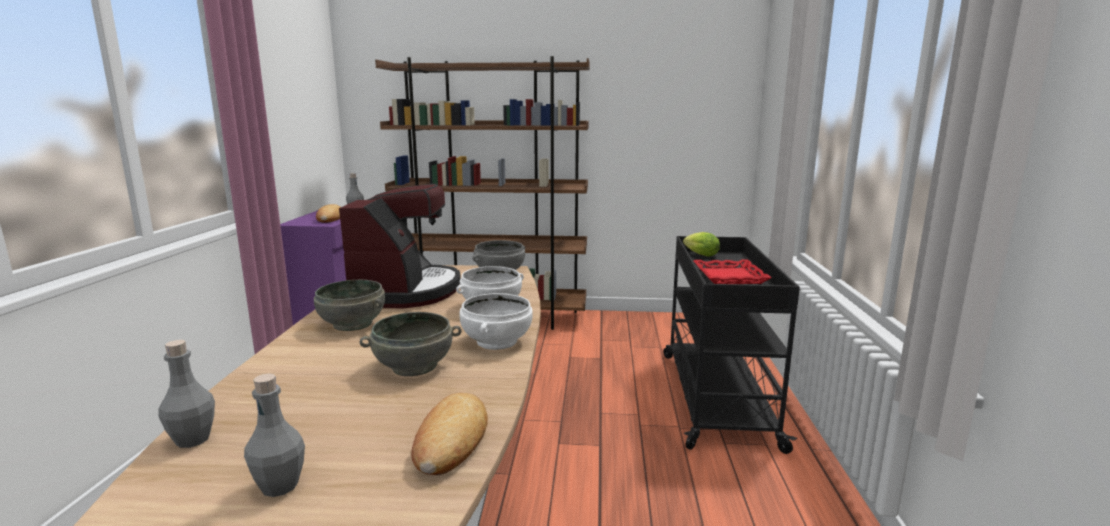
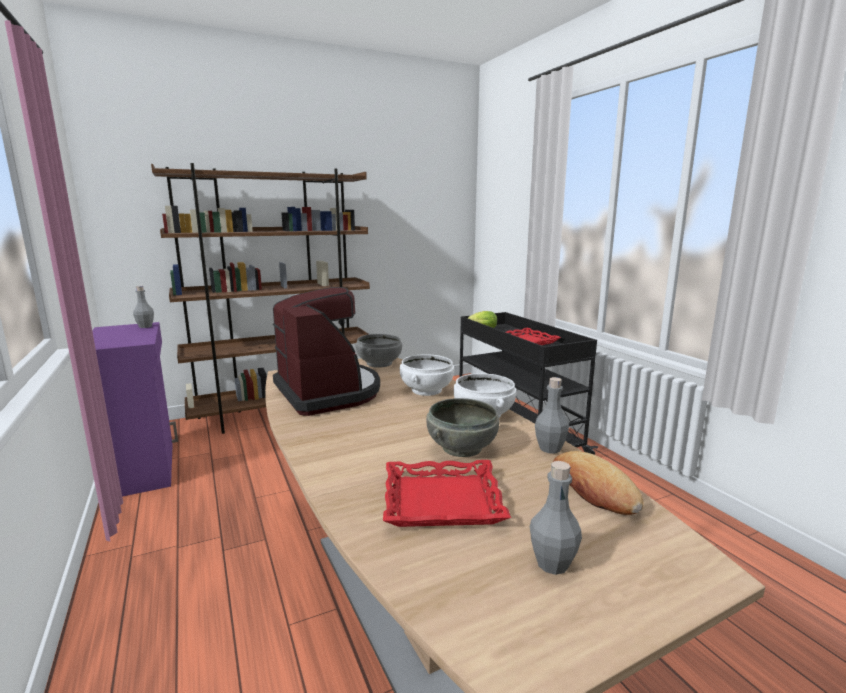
camera: 30 degrees left, 0 degrees up
(193, 439) = (404, 561): grey bottle -> grey bottle (550, 448)
(308, 404) = (442, 500): none -> red tray
(329, 218) = (131, 337): bread -> none
(353, 324) = (339, 428): grey bowl -> none

